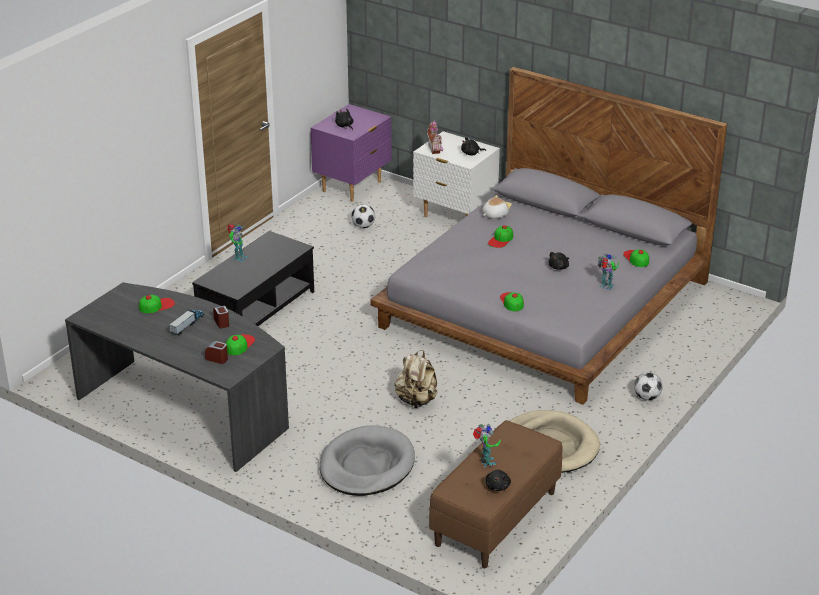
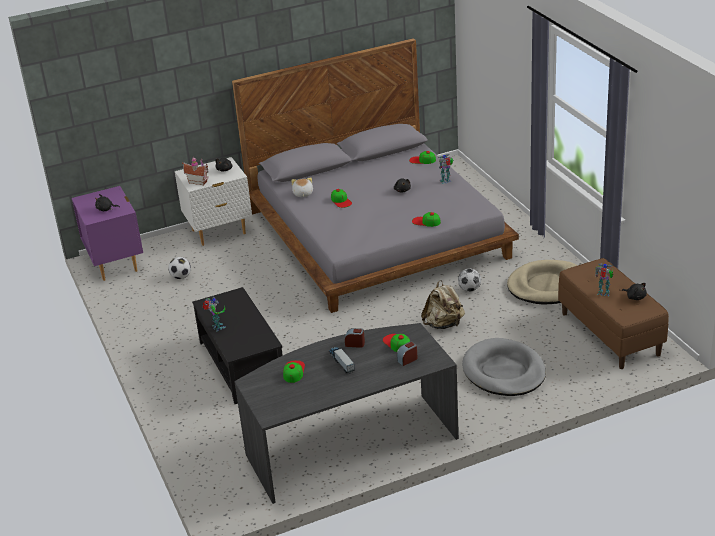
camera: 55 degrees left, 0 degrees up
(646, 397) = (526, 232): football -> football (469, 289)

